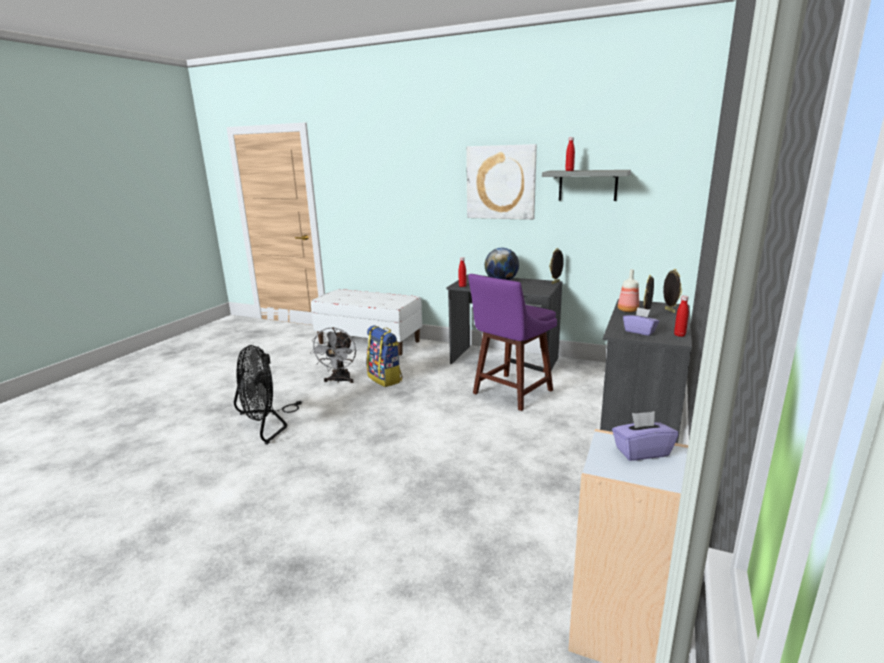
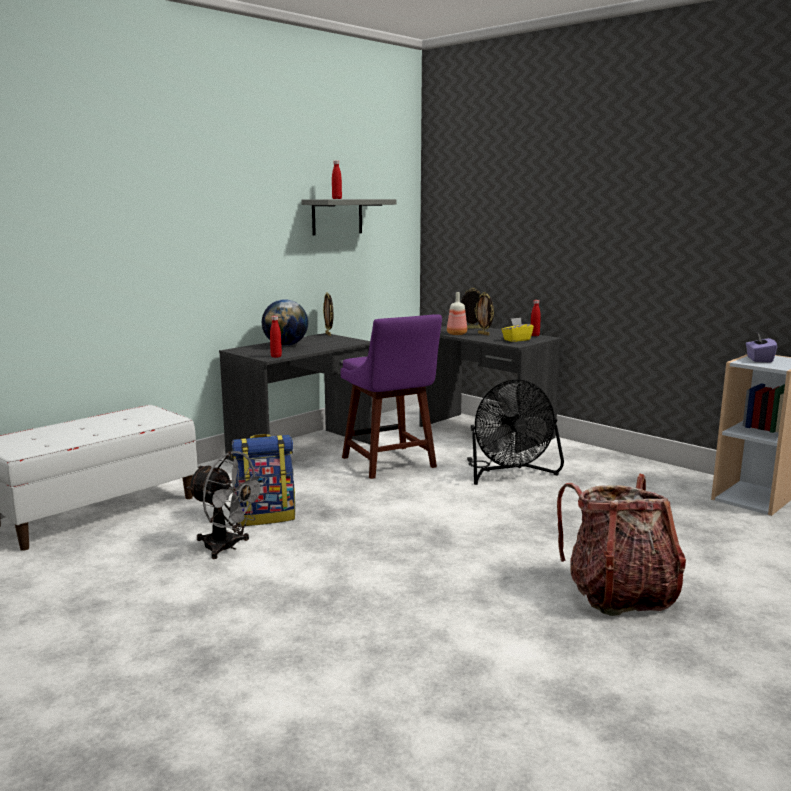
camera: 70 degrees left, 5 degrees down
(268, 422) = (316, 612): black fan -> black fan (505, 473)
(311, 531) = (619, 594): none -> backpack
(501, 182) = (250, 215): picture -> none
(639, 331) = (516, 340): purple tissue box -> yellow tissue box

